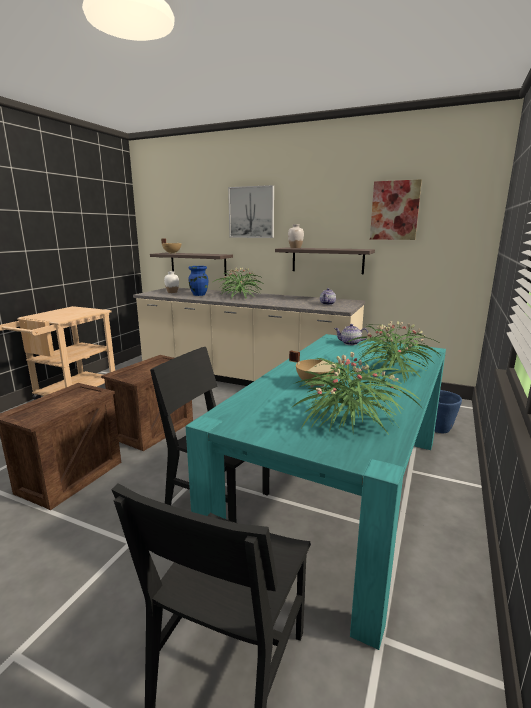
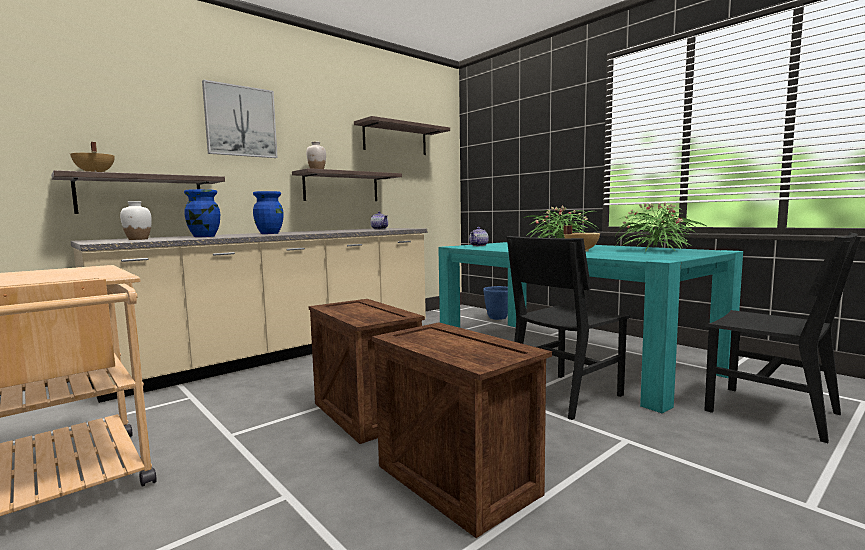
camera: 65 degrees left, 10 degrees down
(240, 297) = (270, 233): potted plant -> blue vase
(394, 210) = (395, 139): picture -> shelf

